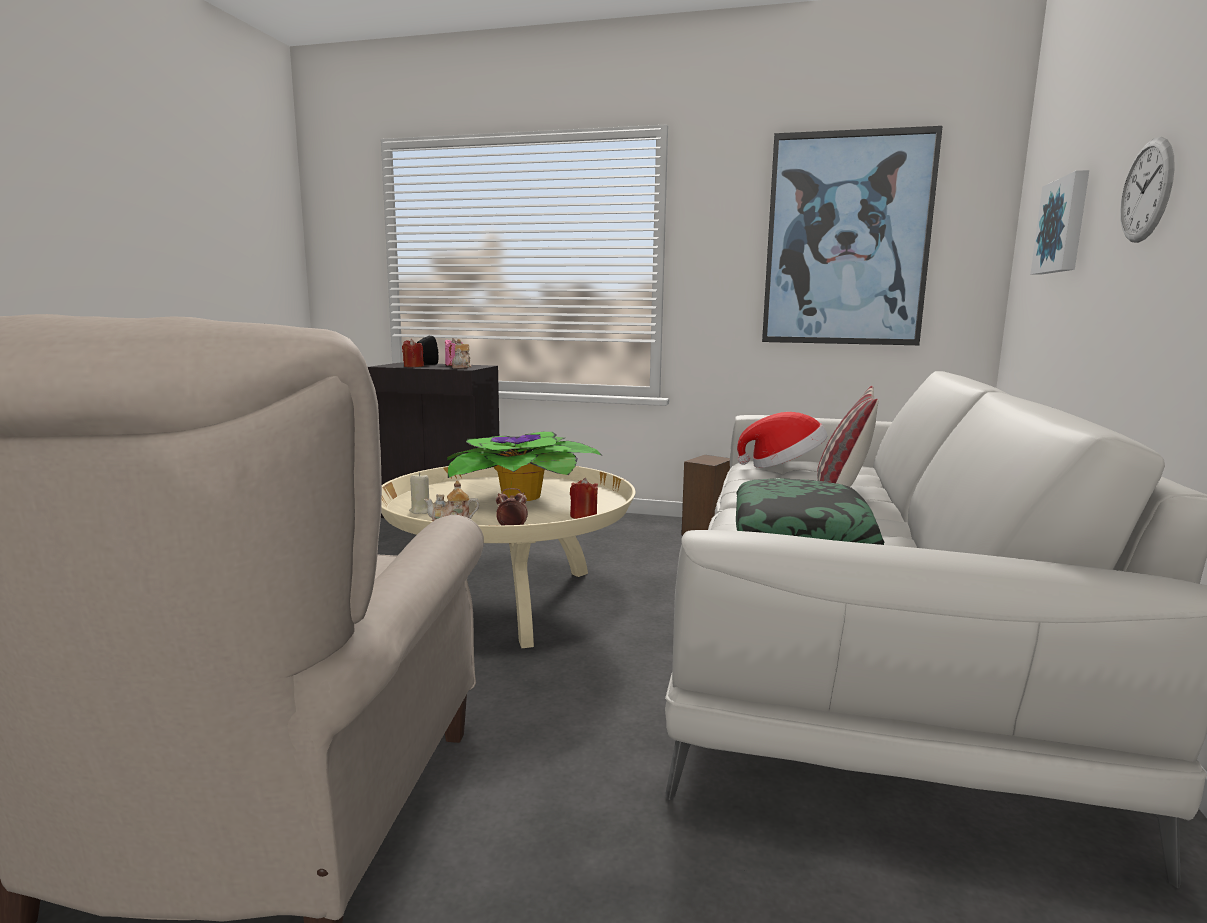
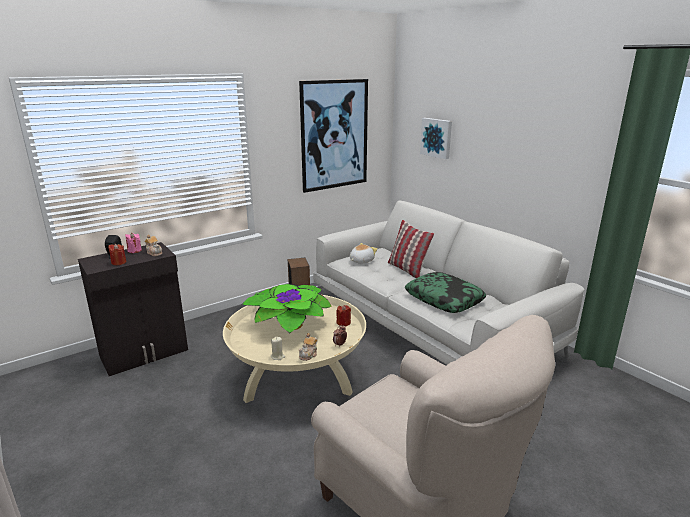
camera: 50 degrees left, 10 degrees up
(783, 467) = (361, 261): hat -> plush toy
(1146, 191) = (491, 143): wall clock -> none

